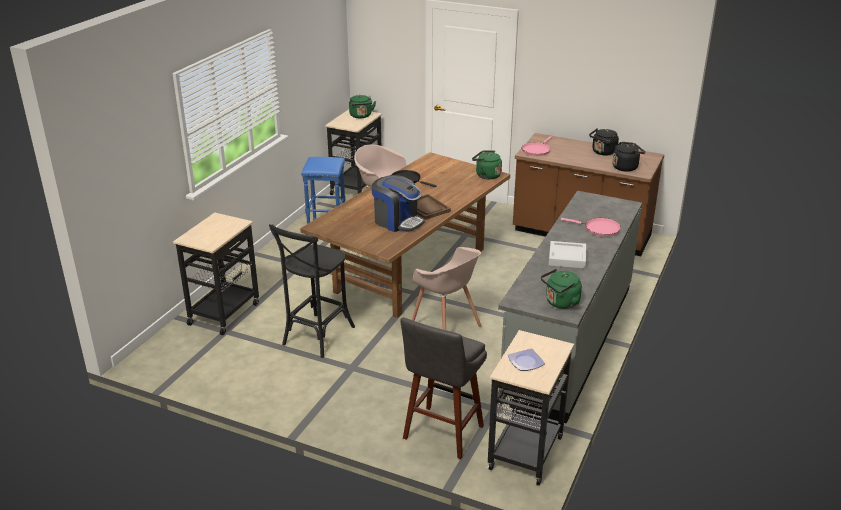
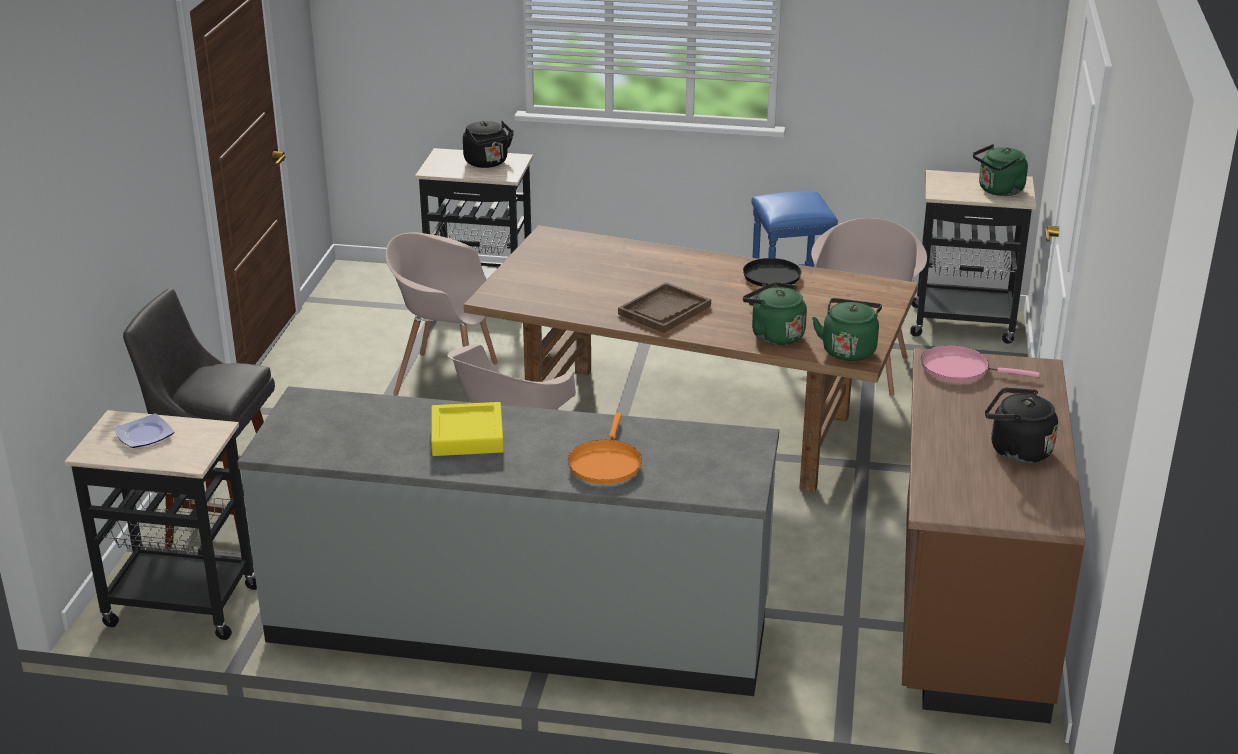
camera: 75 degrees right, 0 degrees up
(316, 337) = (445, 378): black stool -> beige chair
(397, 221) = (598, 293): coffee machine -> none
(560, 303) = (302, 440): green kettle -> green kettle (774, 335)
(567, 258) = (467, 436): grey tray -> yellow tray
(599, 229) = (605, 463): pink frying pan -> orange frying pan
(626, 167) = (951, 484): black kettle -> black kettle (488, 163)

